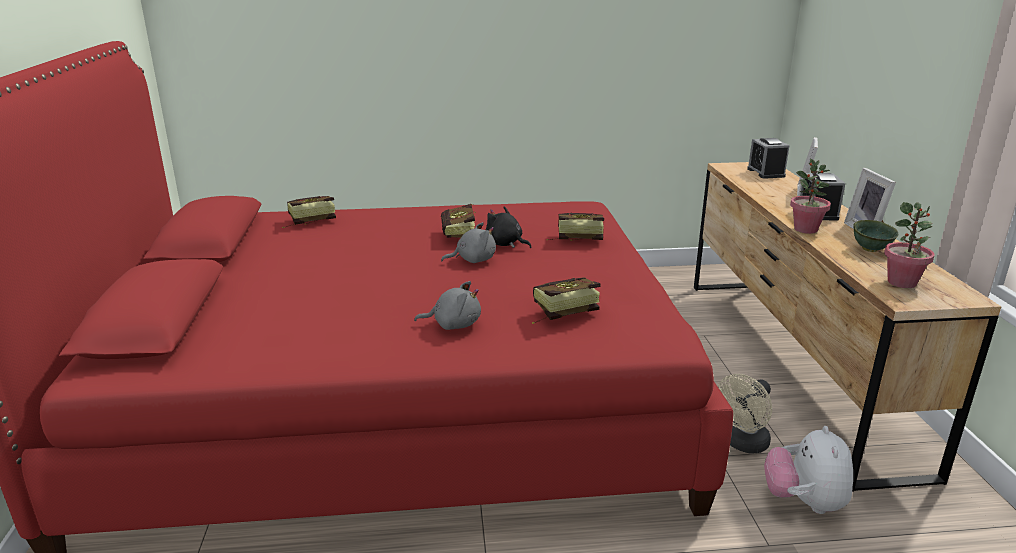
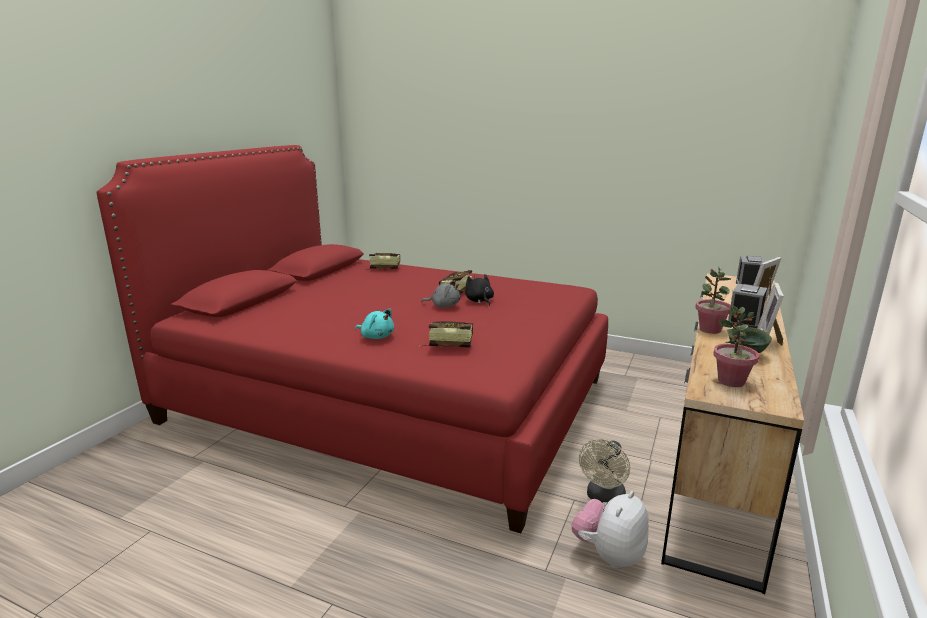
camera: 30 degrees right, 5 degrees down
(453, 324) = (376, 336): grey plush toy -> turquoise plush toy
(574, 238) = (531, 306): book -> none
(742, 444) = (604, 499): beige fan -> beige fan turned 45 degrees counterclockwise

